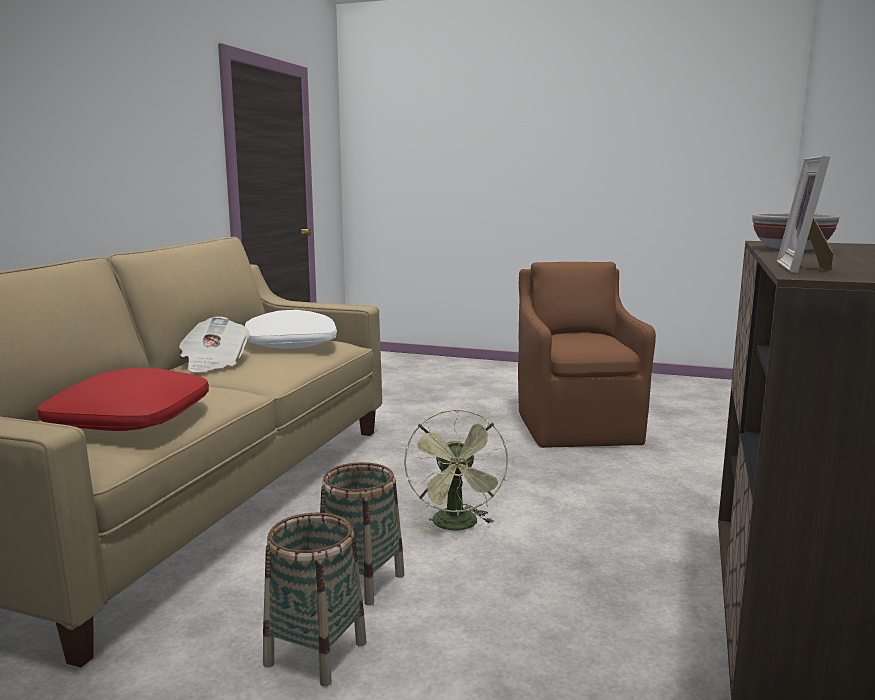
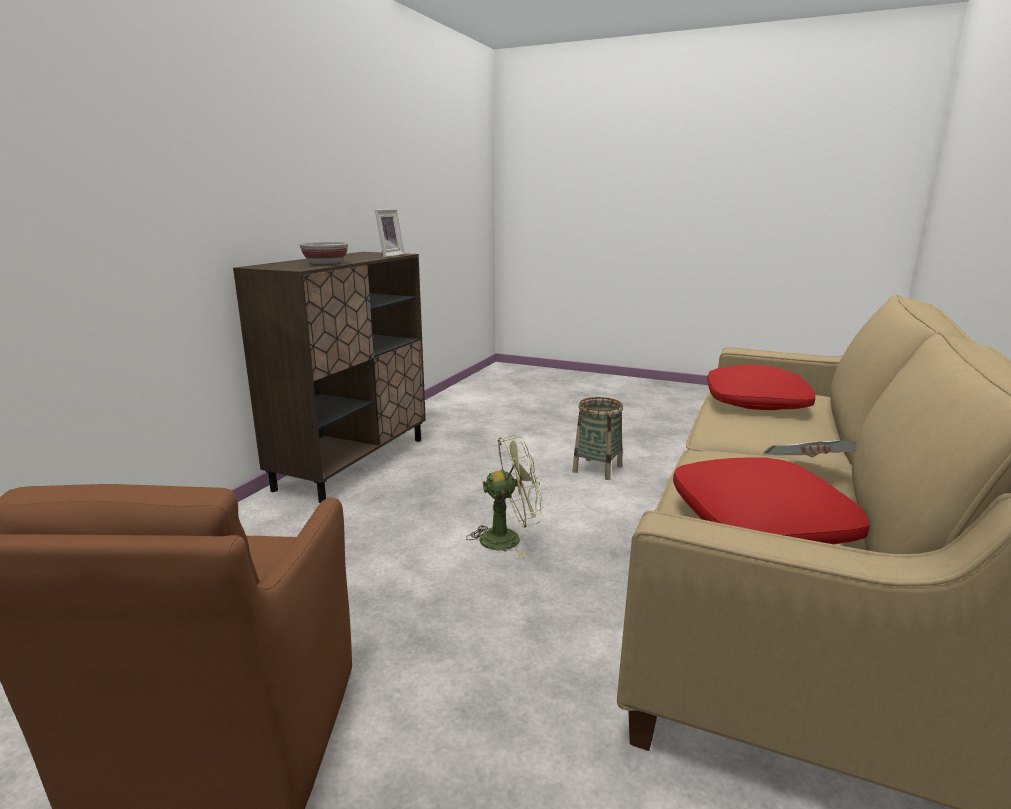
camera: 175 degrees left, 5 degrees up
(290, 343) = (762, 521): white pillow -> red pillow
(361, 581) = (582, 499): basket -> none
(458, 526) = (509, 538): green fan -> green fan turned 75 degrees clockwise

